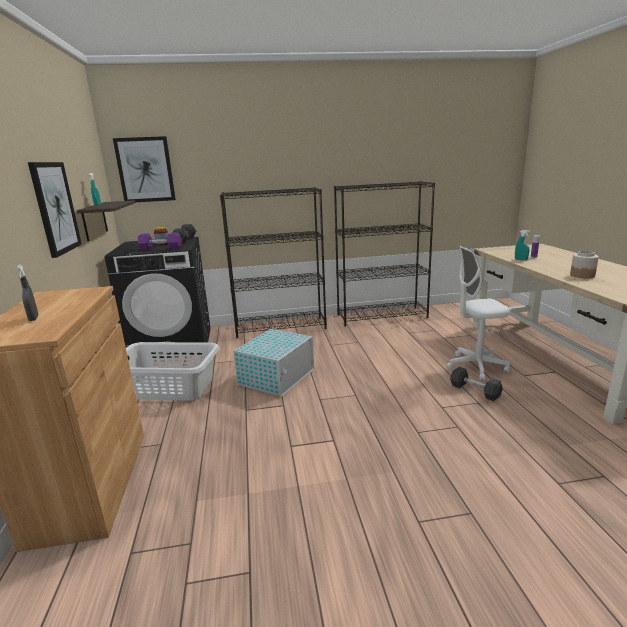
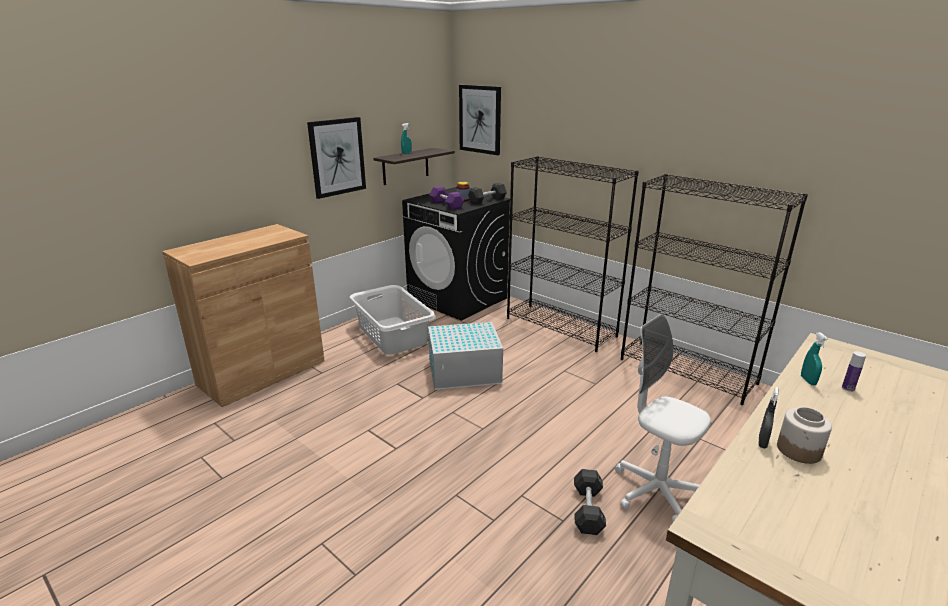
camera: 50 degrees right, 5 degrees up
(33, 318) = (223, 245): grey spray bottle -> grey spray bottle (762, 442)

